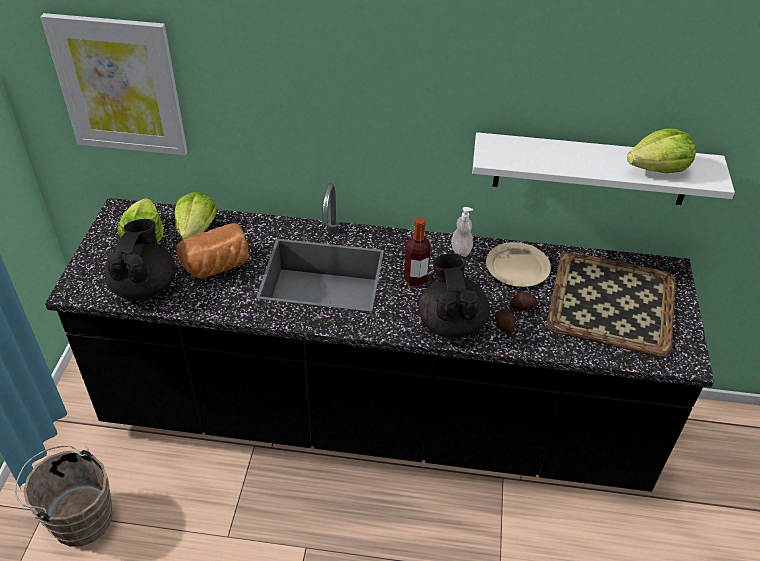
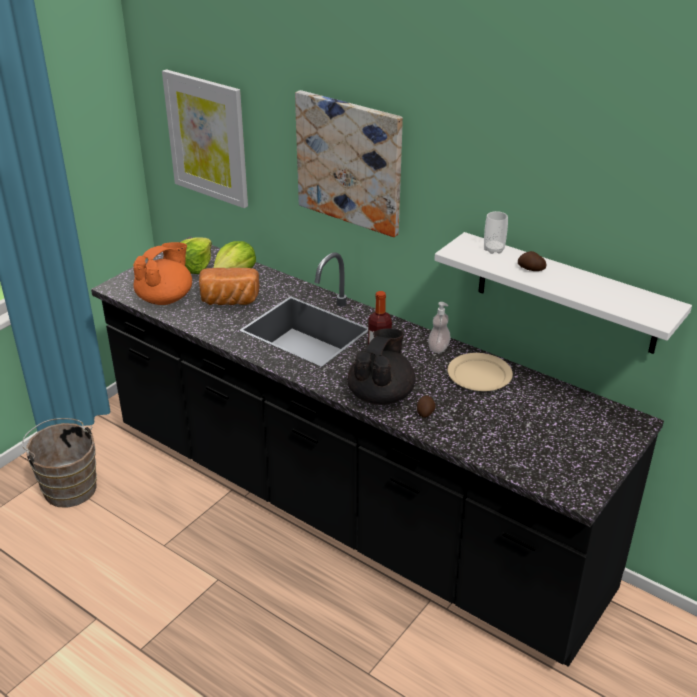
camera: 30 degrees right, 10 degrees down
(145, 286) = (166, 298): black teapot -> orange teapot
(329, 83) = (350, 162): none -> picture
(521, 145) = (493, 249): none -> cup
(523, 307) = (456, 404): potato -> potato (531, 269)
(611, 301) = (545, 427): tray -> none
(658, 169) = (608, 297): lettuce -> none

